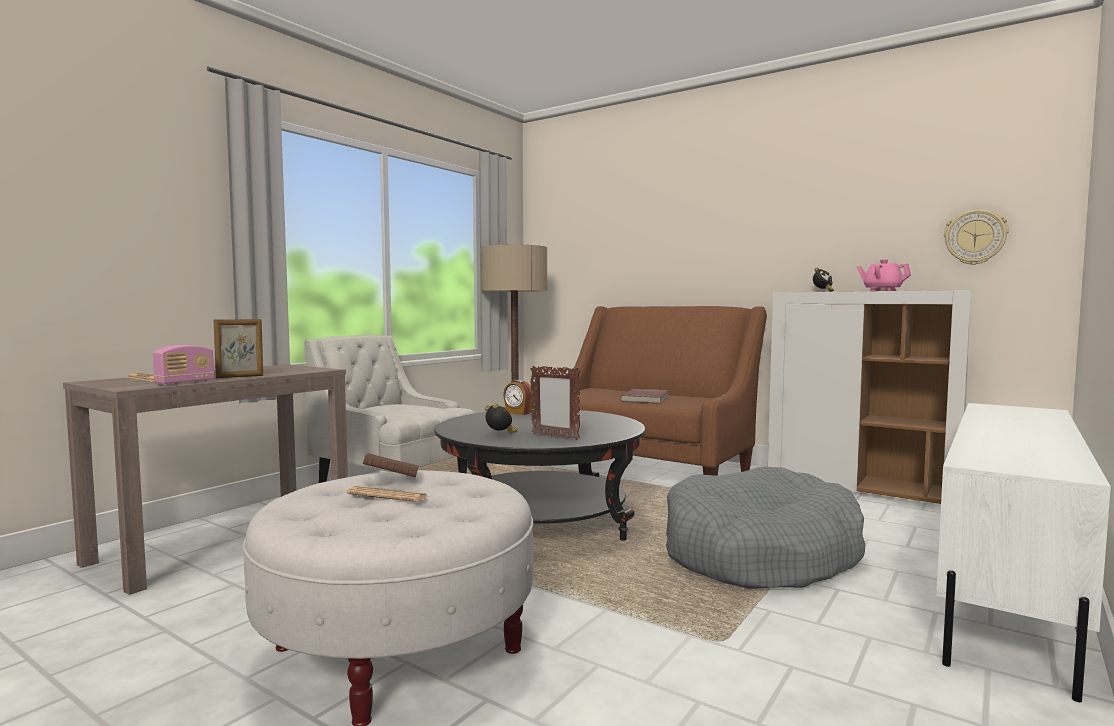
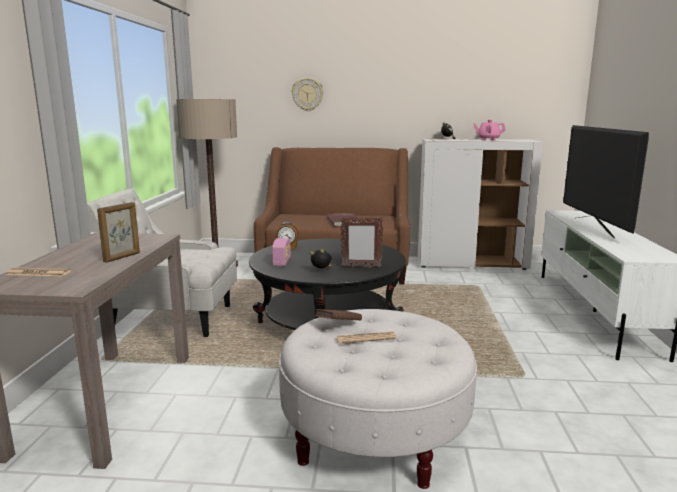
camera: 30 degrees left, 10 degrees up
(185, 382) = (102, 273): radio -> radio (282, 262)
(759, 554) = (476, 319): grey dog bed -> none
(975, 237) = (532, 105): wall clock -> wall clock (307, 94)
(1005, 426) = (593, 227): none -> television

